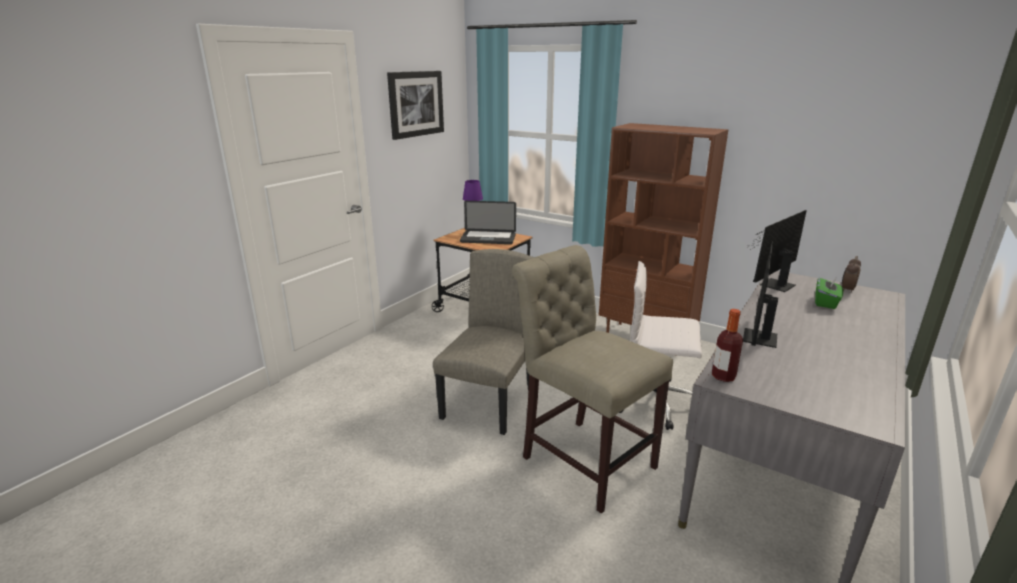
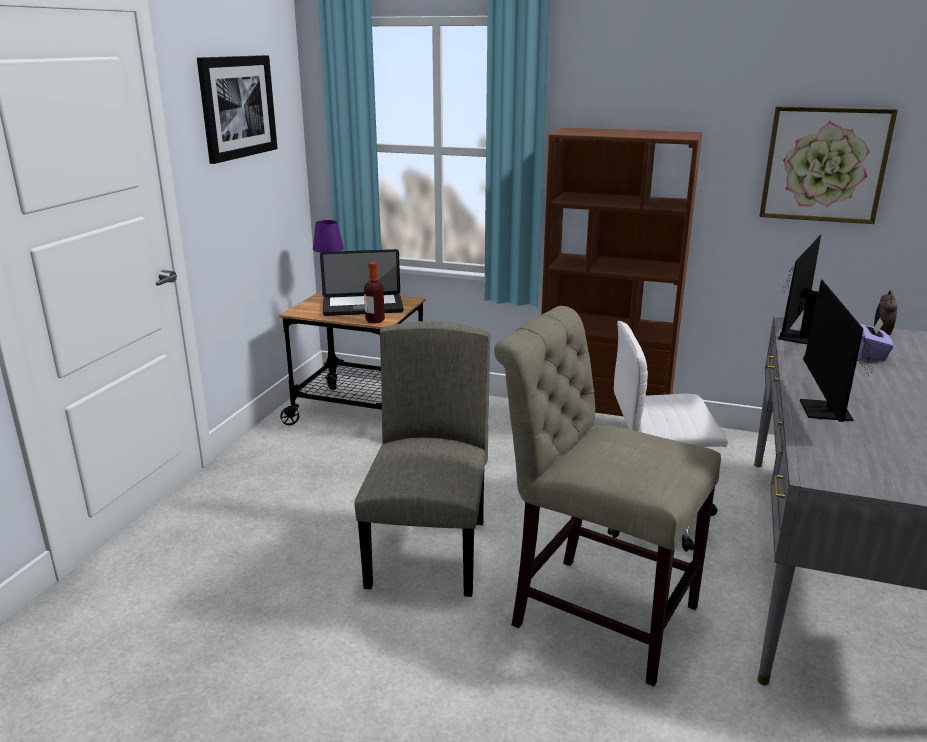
camera: 15 degrees left, 0 degrees up
(723, 376) = (818, 469): bottle -> bottle (375, 320)
(822, 157) = (824, 165): none -> picture
(826, 302) = (869, 354): green tissue box -> purple tissue box

